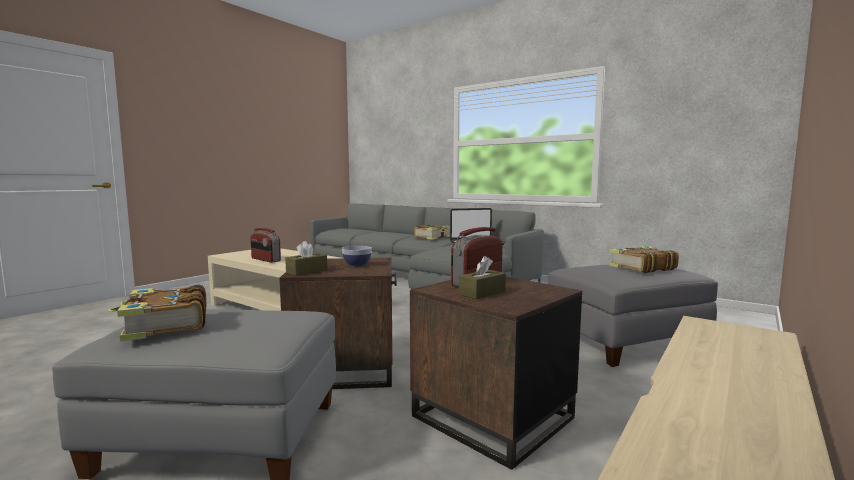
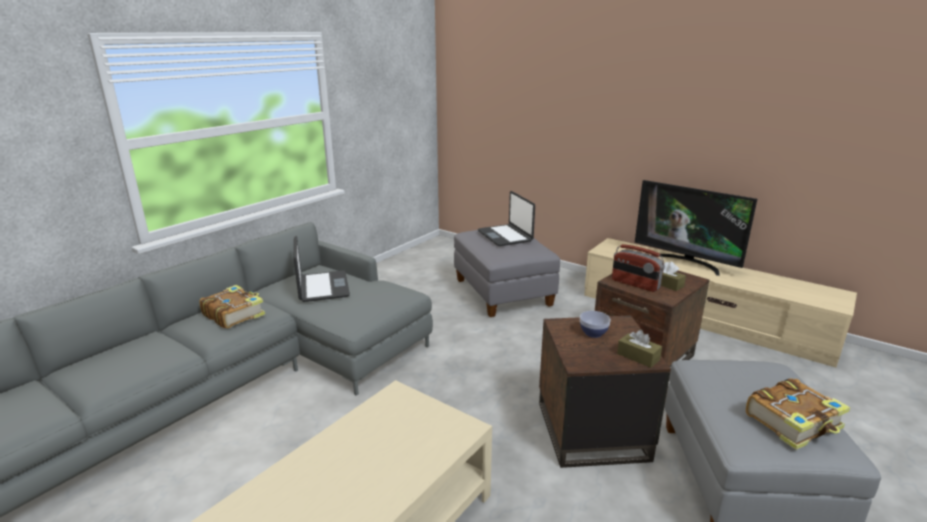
camera: 90 degrees left, 15 degrees up
(265, 260) = (386, 479): radio -> none
(641, 268) = (505, 236): book -> laptop
(744, 384) = (685, 262): none -> television

